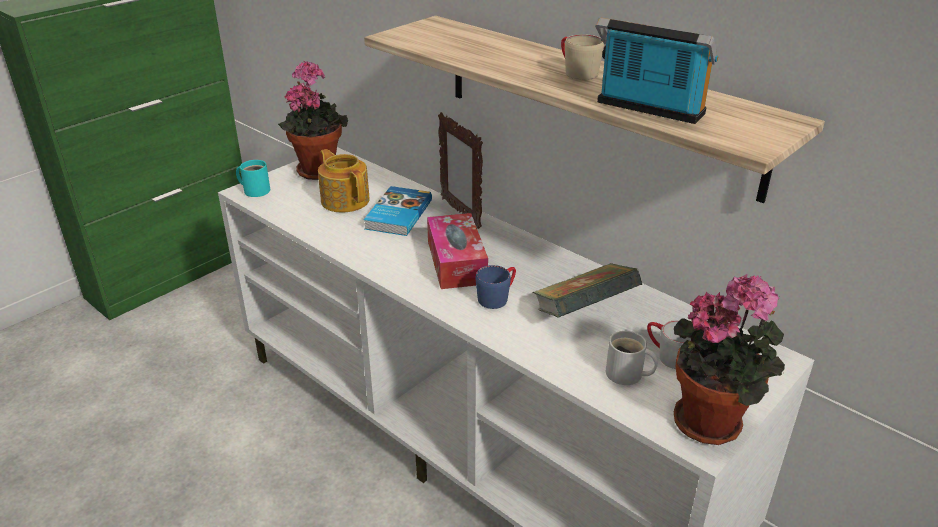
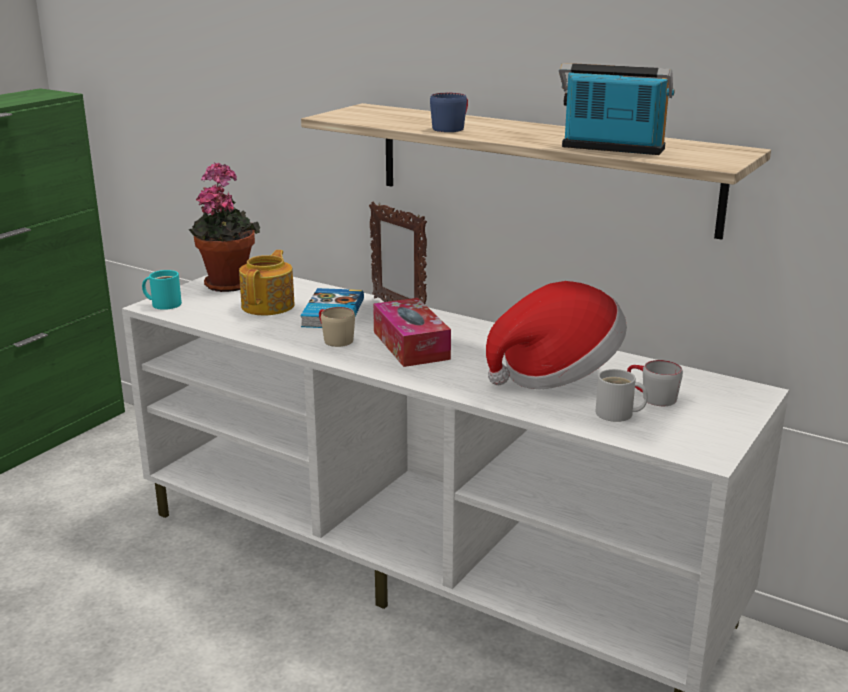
camera: 10 degrees left, 10 degrees down
(345, 200) = (269, 305): teapot -> teapot turned 60 degrees clockwise
(497, 297) = (465, 368): blue mug -> blue mug (452, 127)
(576, 71) = (528, 131): beige mug -> beige mug (334, 339)
(583, 314) = (556, 374): book -> hat
(713, 422) = (712, 440): potted plant -> none

